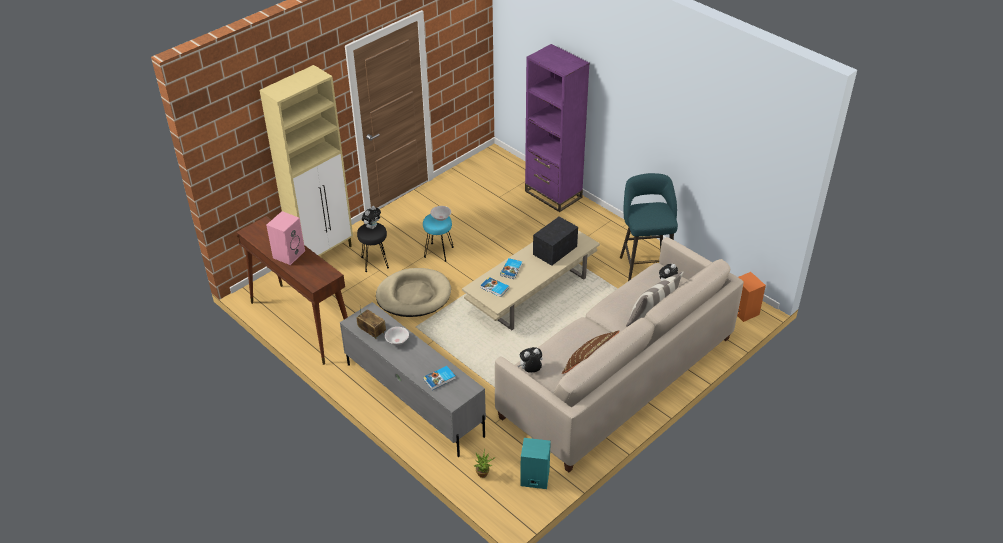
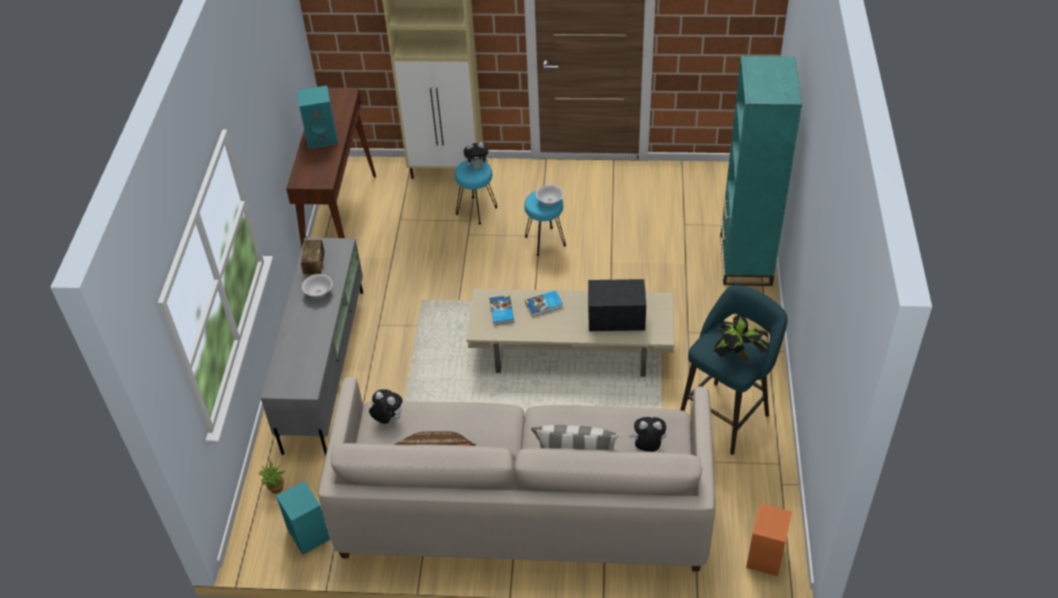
camera: 50 degrees right, 5 degrees up
(289, 254) = (322, 137): pink speaker -> turquoise speaker
(375, 262) = (477, 210): black stool -> turquoise stool
(414, 295) = (463, 268): beige dog bed -> none
(440, 379) = (297, 358): book -> none
(553, 194) = (745, 260): purple bookcase -> turquoise bookcase
(659, 215) = (738, 356): none -> potted plant

